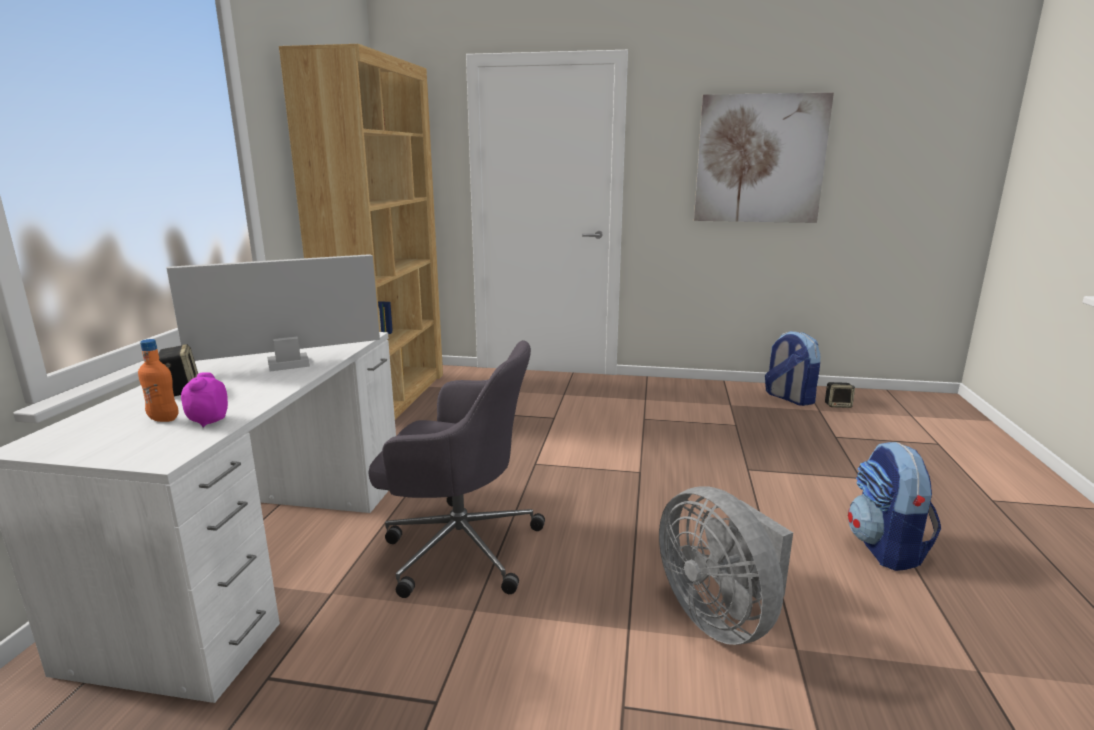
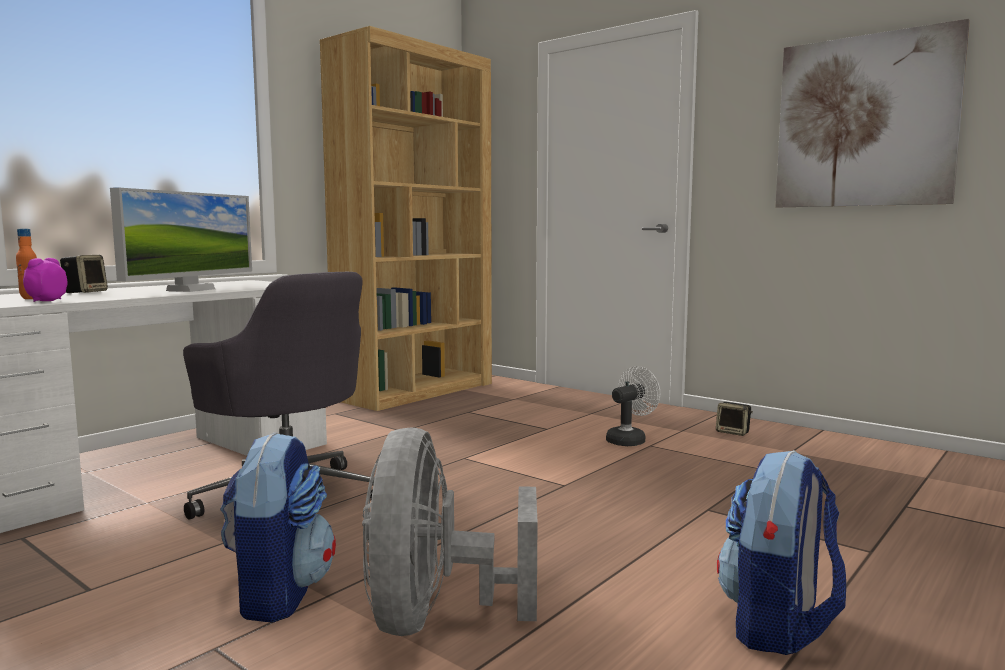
camera: 30 degrees right, 10 degrees down
(288, 364) = (191, 290): monitor -> monitor turned 105 degrees clockwise
(624, 416) = (629, 440): none -> white fan
(788, 398) = (896, 459): backpack -> backpack (278, 593)
(838, 405) = (970, 477): speaker -> speaker (733, 432)

